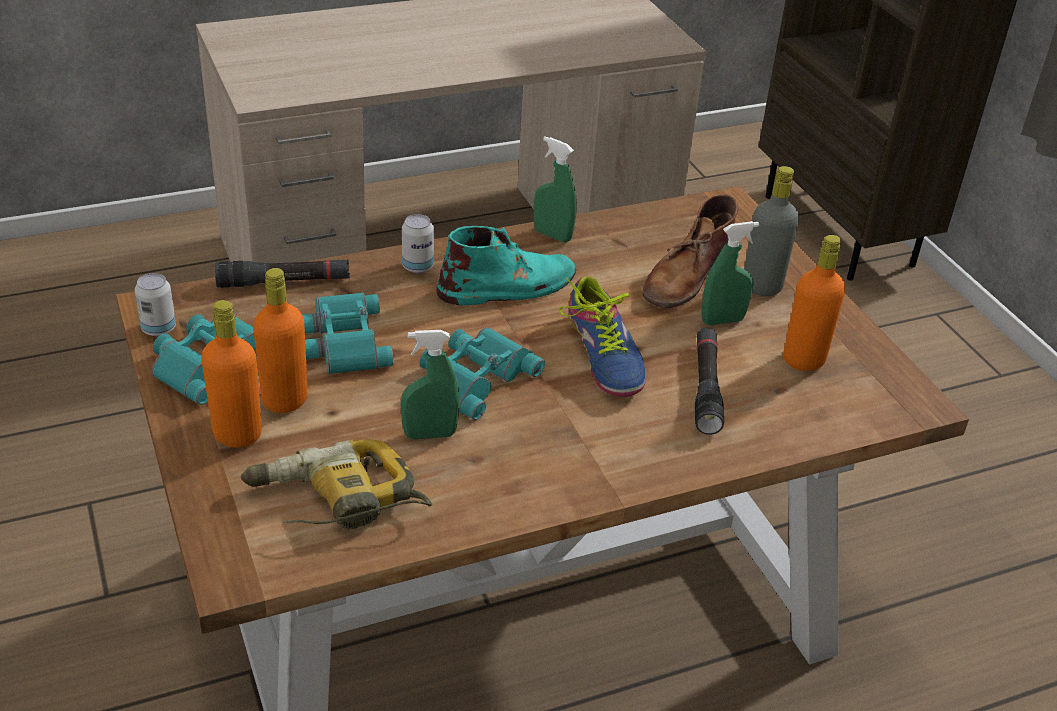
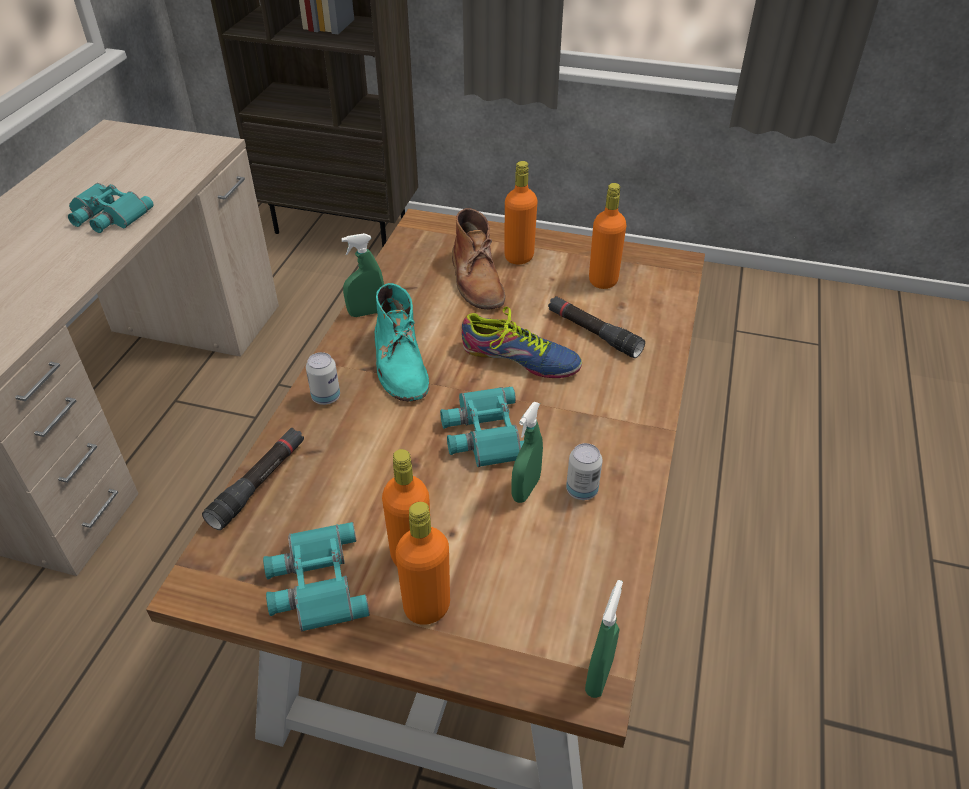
camera: 50 degrees left, 5 degrees up
(159, 329) = (233, 599): can -> can (581, 490)
(335, 502) = (557, 582): power drill -> none
(339, 342) = (371, 487): turquoise binoculars -> turquoise binoculars (107, 216)
(508, 286) = (400, 363): turquoise boot -> turquoise boot turned 150 degrees clockwise
(722, 320) = (535, 290): green spray bottle -> green spray bottle (599, 676)
(762, 287) = (519, 257): grey bottle -> orange bottle

